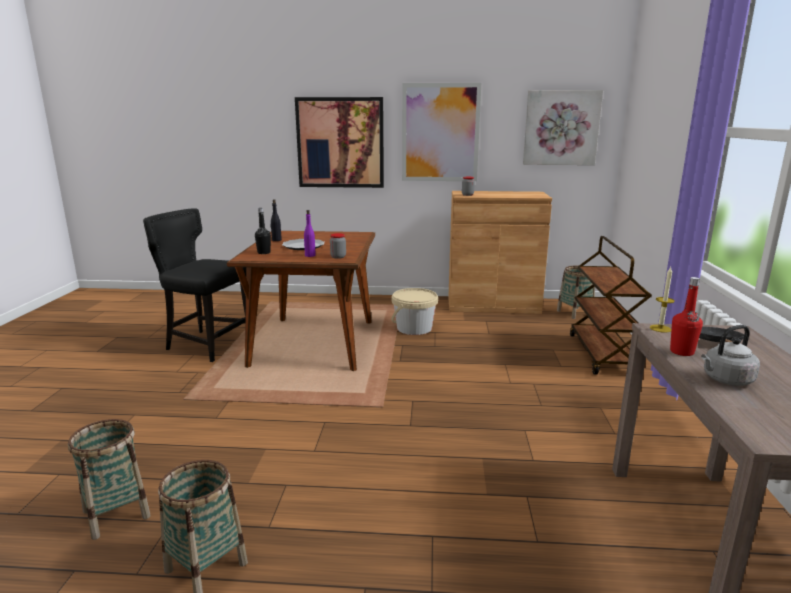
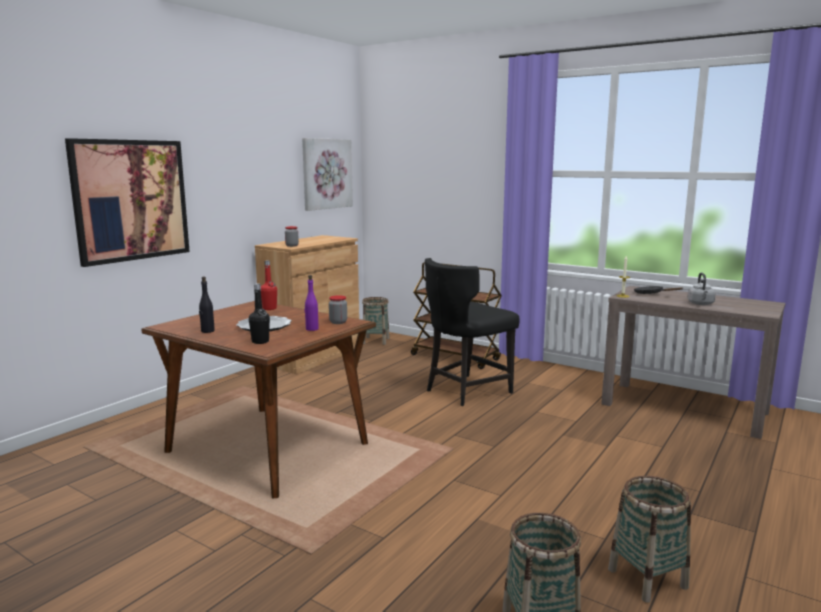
camera: 60 degrees left, 5 degrees down
(207, 344) = (156, 514): black chair -> black chair (465, 391)
(414, 328) = (310, 397): beige bucket -> none
(440, 133) = (236, 182): picture -> none
(681, 352) = (660, 301): red bottle -> red bottle (269, 308)

